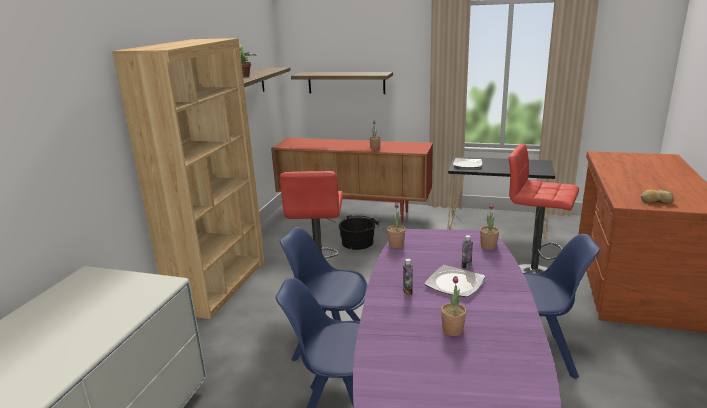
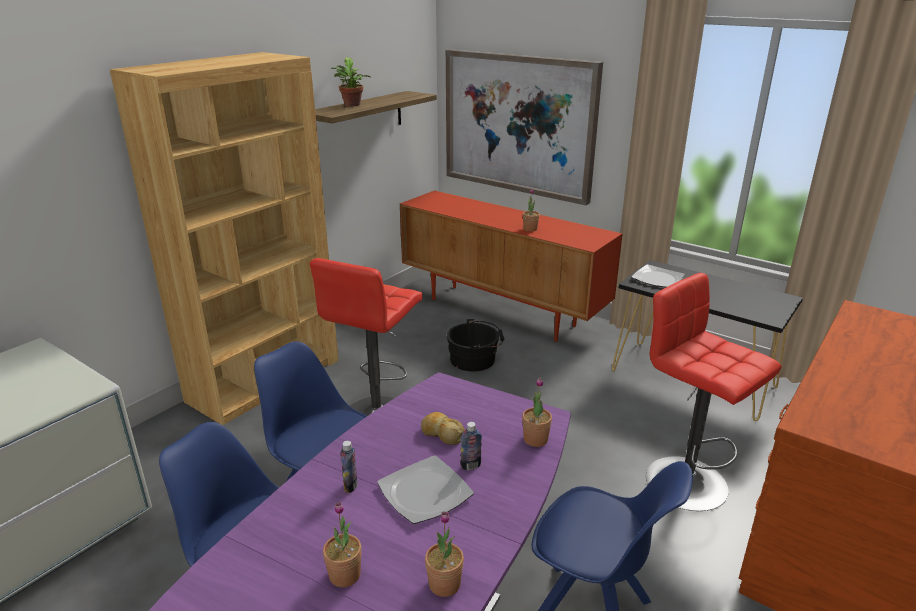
camera: 20 degrees right, 5 degrees up
(346, 82) = (518, 124): shelf -> picture
(396, 245) = (411, 400): potted plant -> potted plant (444, 584)
(655, 201) = (869, 433): bread -> bread (442, 434)

